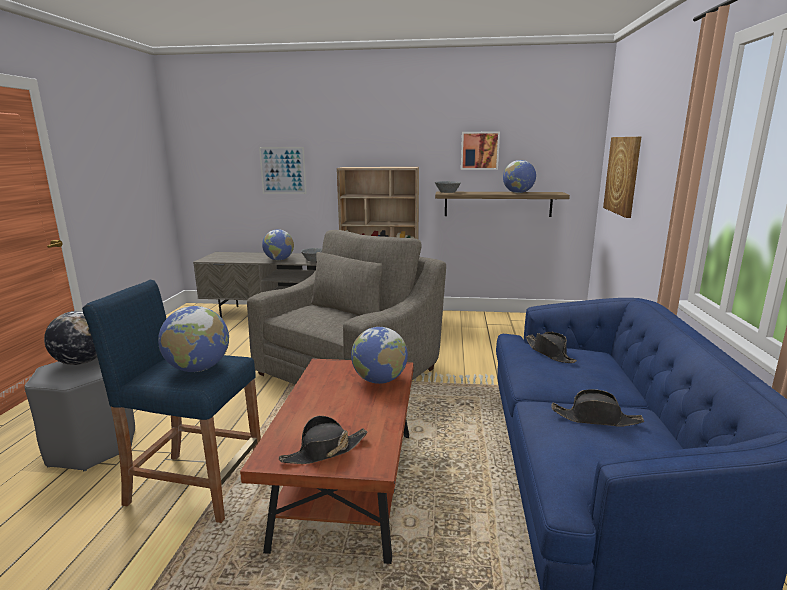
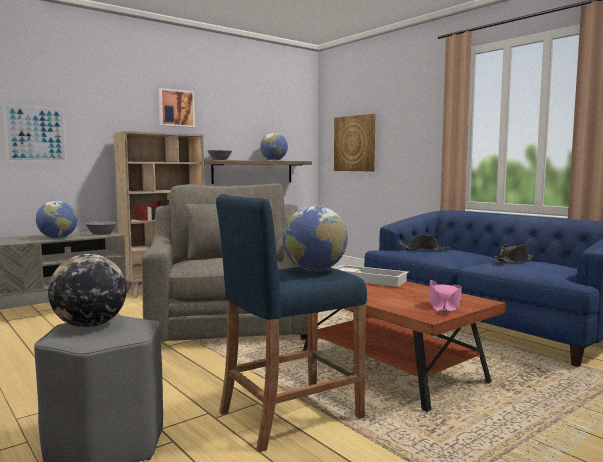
camera: 45 degrees left, 10 degrees down
(324, 451) = (444, 305): black hat -> pink hat
(379, 380) = (370, 280): globe -> white tray
(479, 150) = (237, 124): picture -> picture (176, 108)

